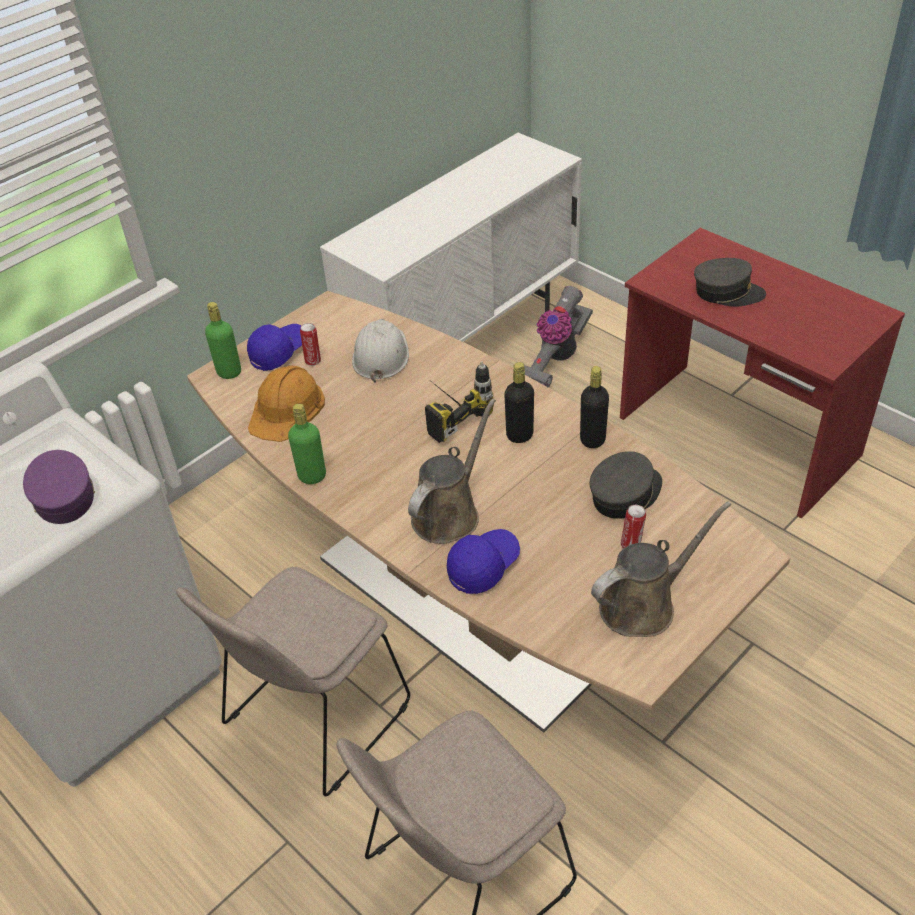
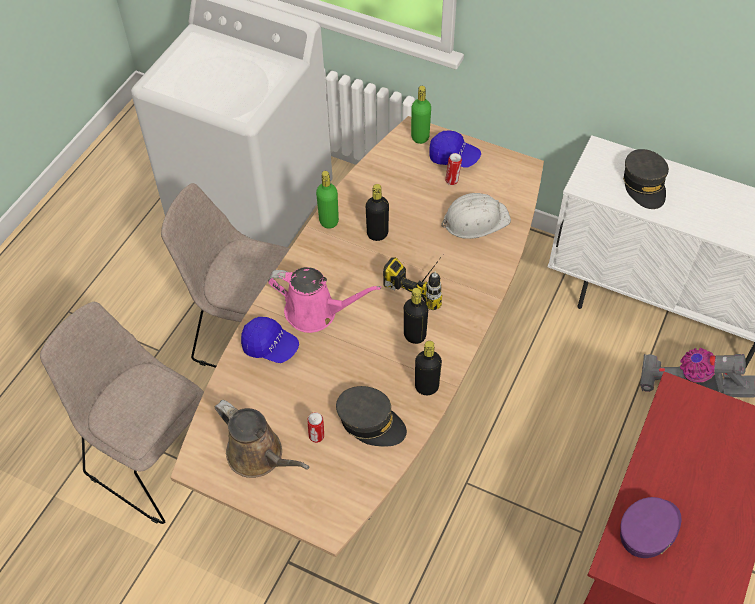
camera: 70 degrees right, 10 degrees up
(63, 496) = (224, 93): purple cap -> purple cap (648, 530)
(287, 409) = (392, 184): orange hard hat -> none
(357, 437) = (377, 234): none -> black bottle
(449, 513) = (316, 312): brown watering can -> pink watering can
(727, 292) = (688, 461): grey cap -> grey cap (644, 185)

